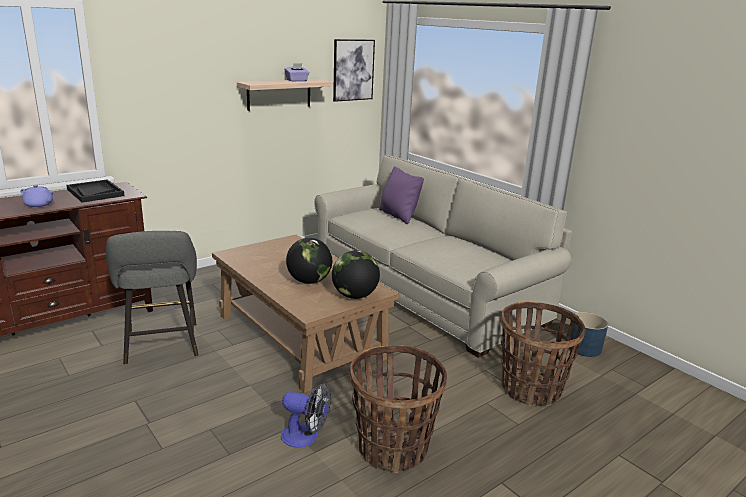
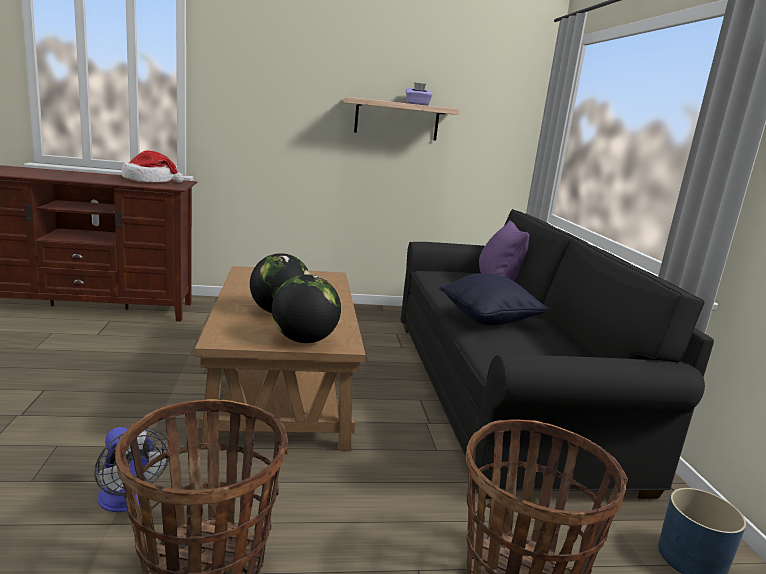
camera: 30 degrees right, 5 degrees down
(39, 205) = (84, 178): purple teapot -> none
(95, 192) = (149, 181): black tray -> hat
(162, 346) = (141, 352): grey stool -> none
(353, 70) = (503, 105): picture -> none
(426, 291) = (500, 392): beige sofa -> black sofa
(427, 246) = (488, 320): none -> black pillow

